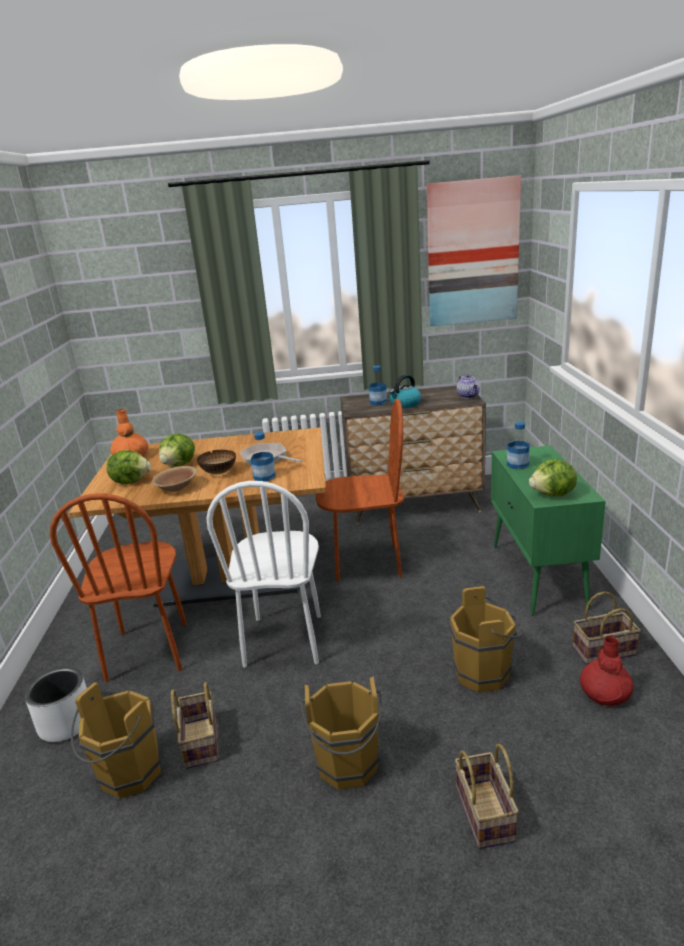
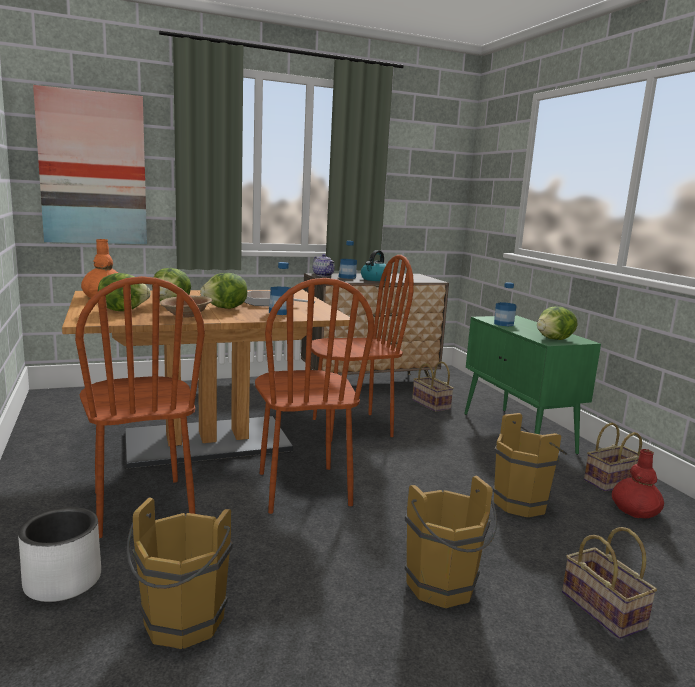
camera: 20 degrees left, 10 degrees down
(200, 741) = (256, 582): basket -> basket (429, 404)
(219, 472) = (225, 308): bowl -> lettuce
(284, 640) = (302, 489): white chair -> brown chair
(468, 396) = (428, 278): teapot -> teapot (323, 275)
(472, 253) = (426, 156): picture -> picture (93, 169)

